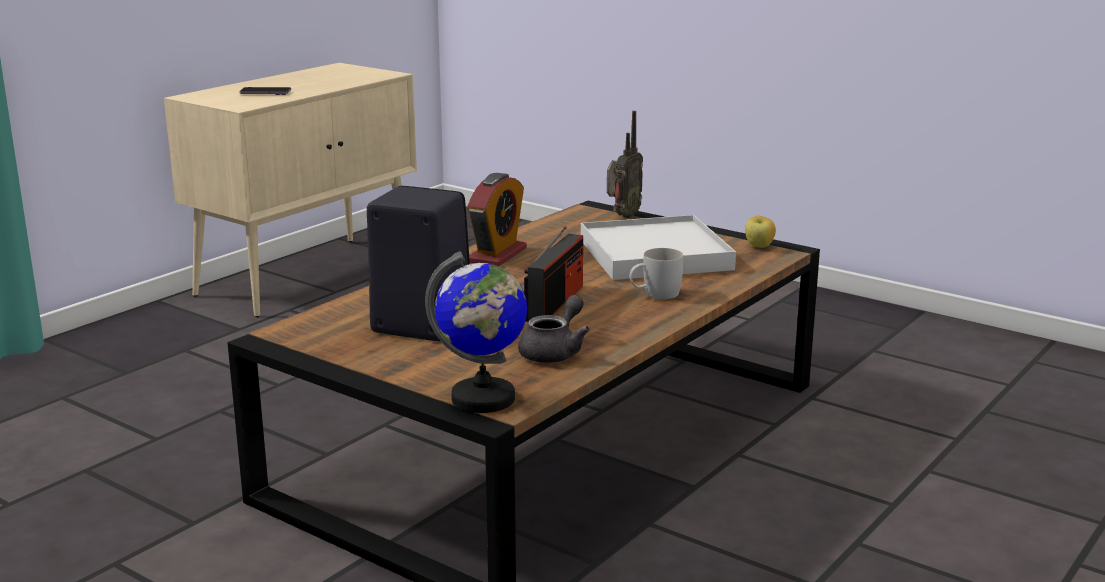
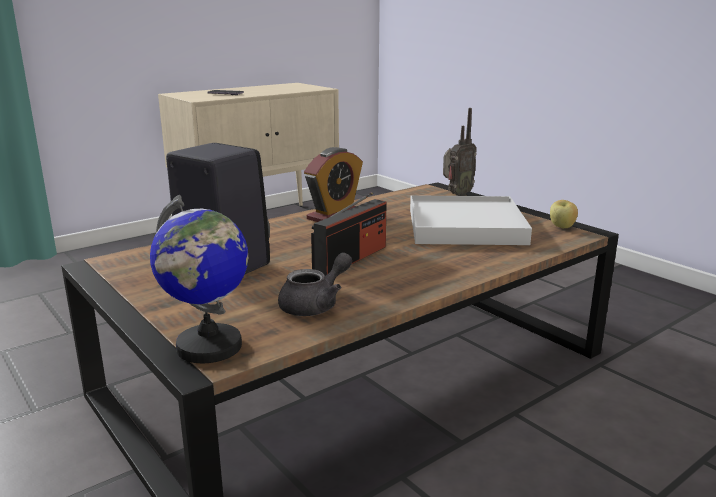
camera: 15 degrees right, 0 degrees up
(655, 294) = (444, 260): white mug -> none

